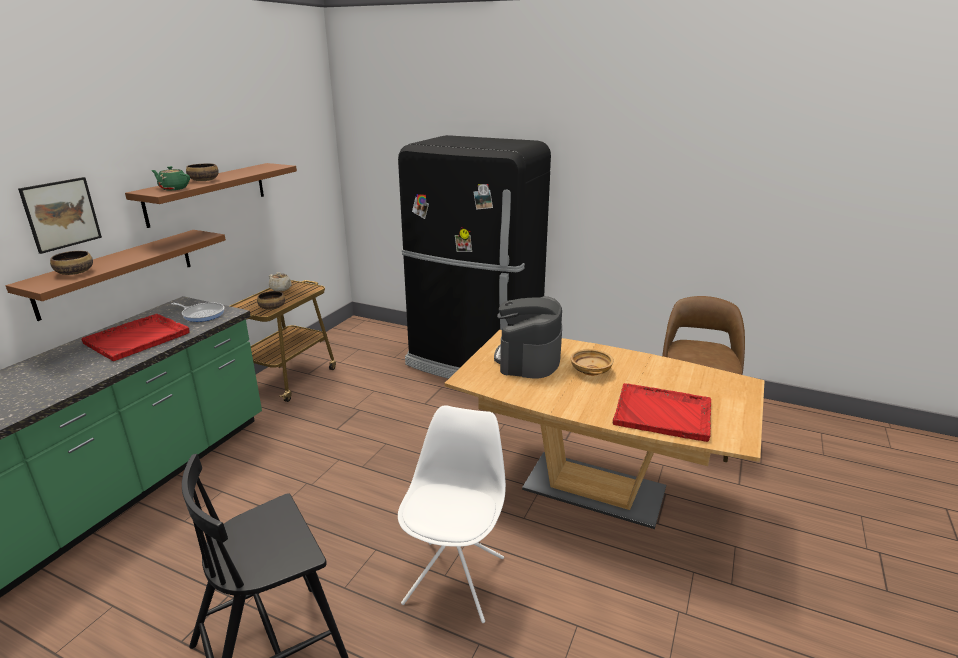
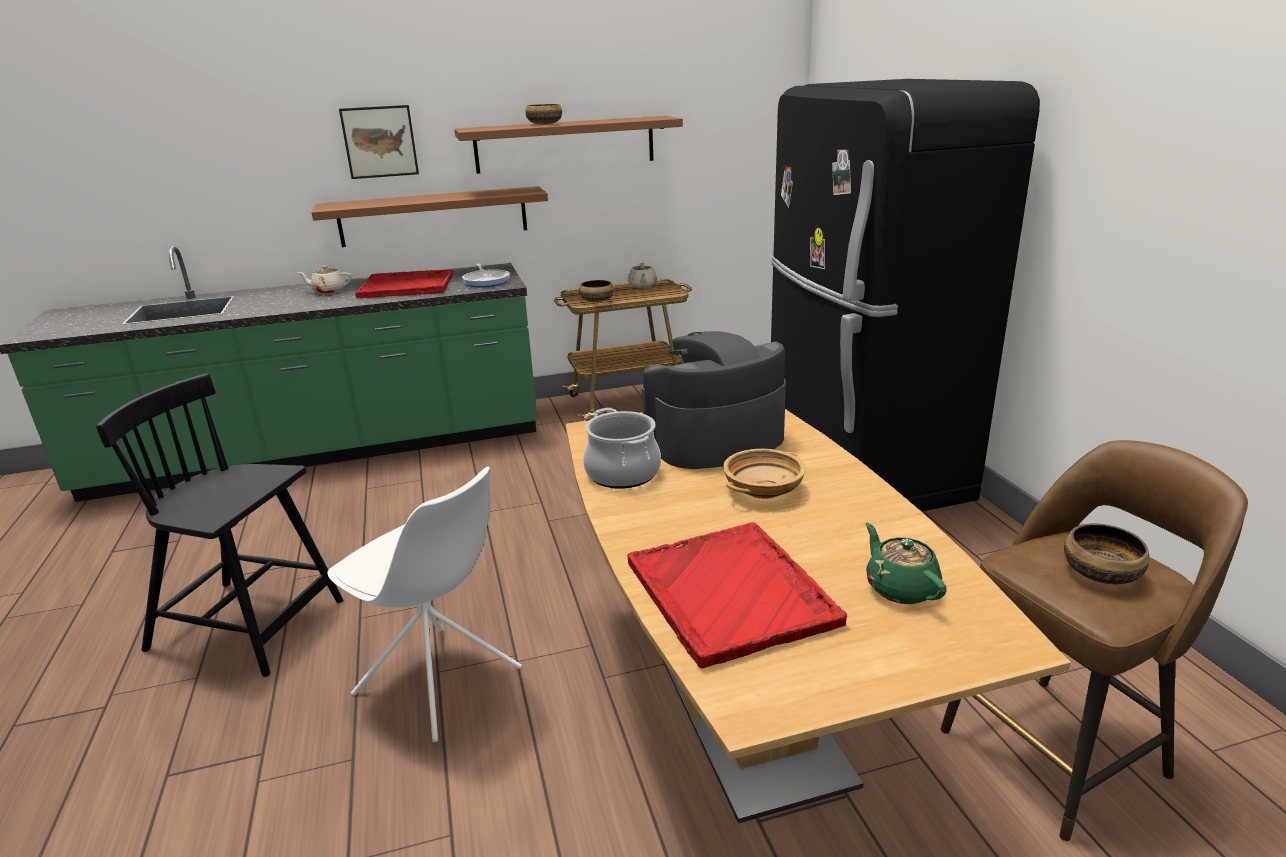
camera: 50 degrees right, 0 degrees up
(62, 365) = (328, 291): none -> beige teapot
(75, 272) = (369, 202): bowl -> bowl (1101, 572)
(173, 188) = (495, 128): green teapot -> green teapot (900, 588)
(455, 578) = (440, 683): white chair -> white chair turned 60 degrees clockwise
(527, 392) = (622, 473): none -> cooking pot

